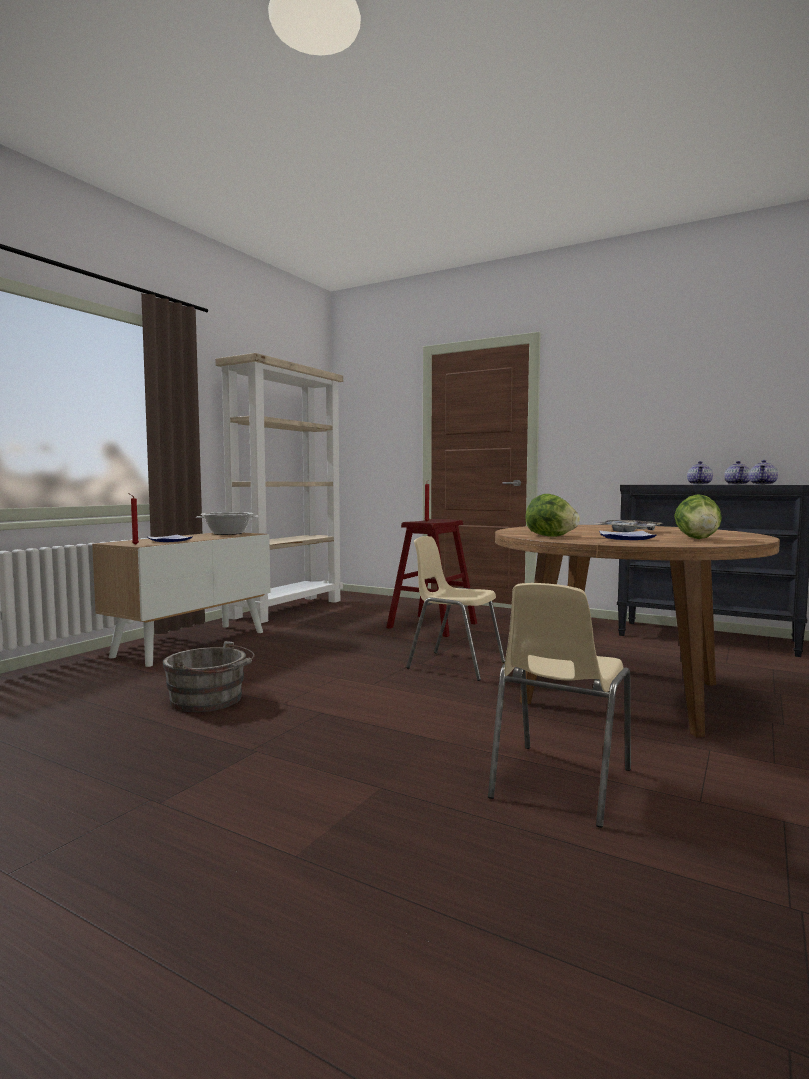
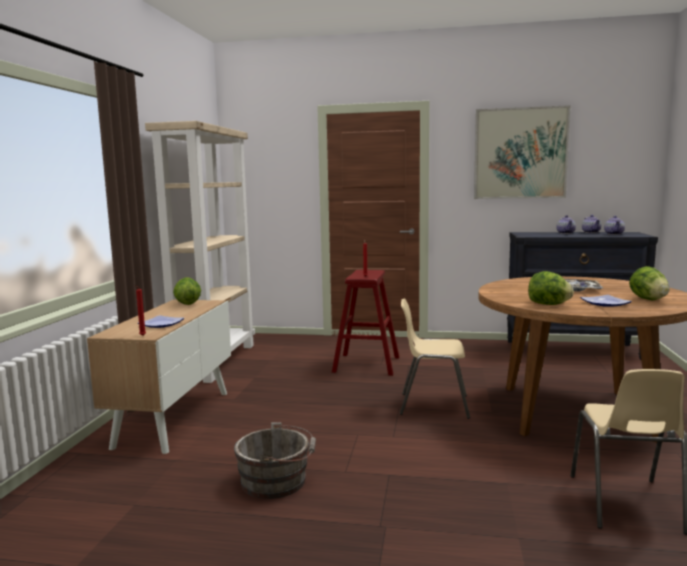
camera: 20 degrees left, 5 degrees up
(227, 533) = (187, 304): cooking pot -> lettuce
(647, 387) = (520, 153): none -> picture

